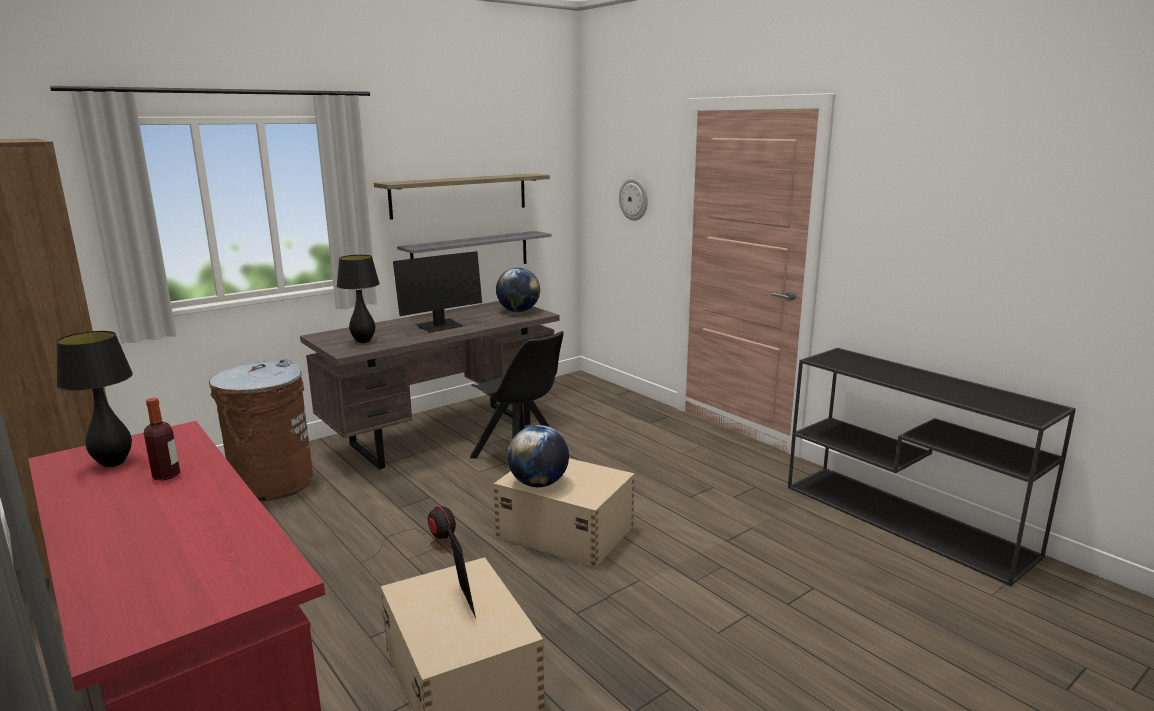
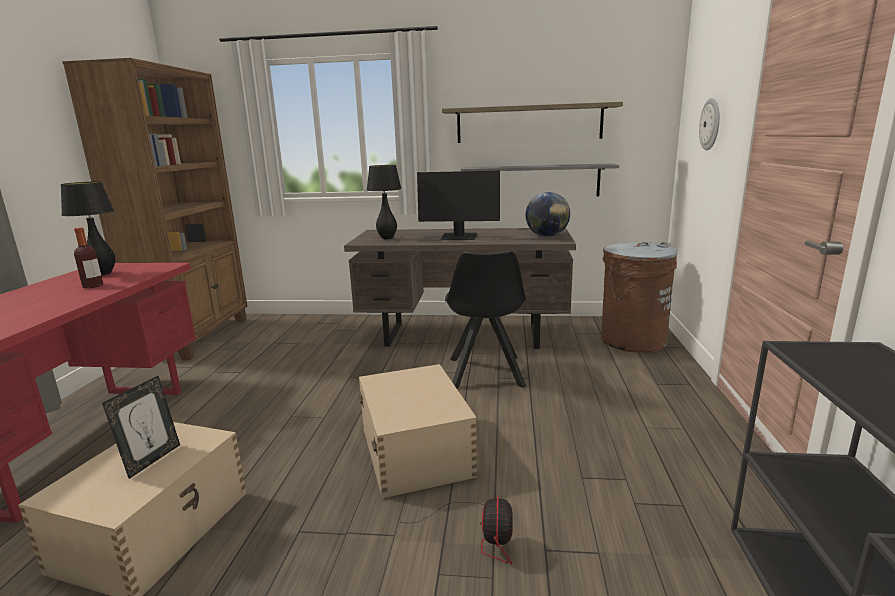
camera: 45 degrees right, 0 degrees up
(272, 484) = (319, 334): brown trash can -> brown trash can (632, 340)
(425, 542) = (319, 410): fan -> fan (480, 534)
(538, 484) = (384, 391): globe -> none

